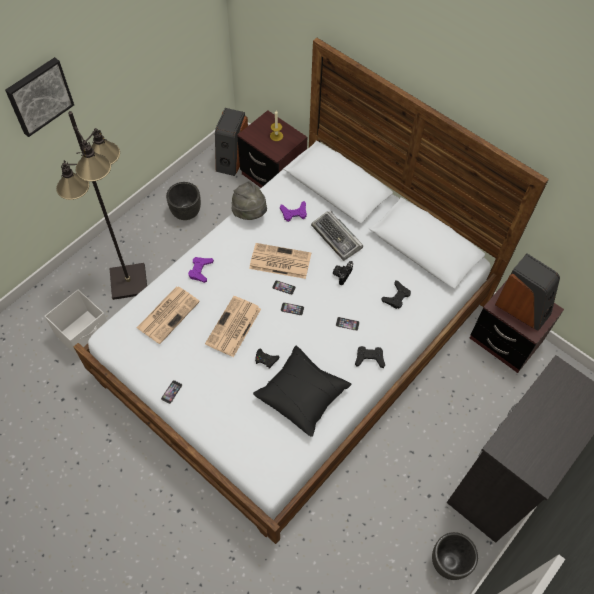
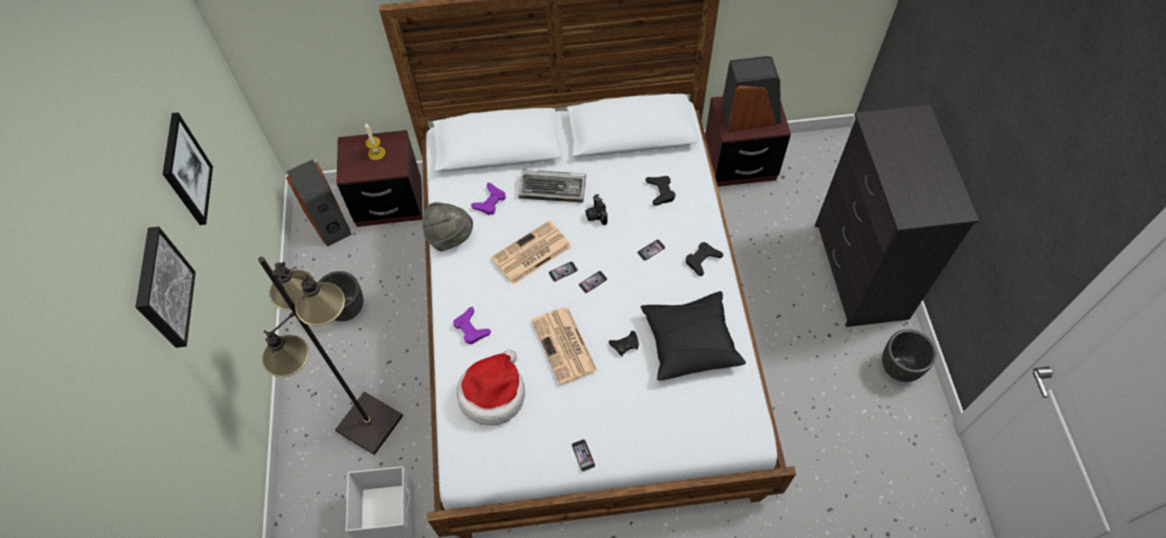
camera: 45 degrees left, 0 degrees up
(122, 49) = (186, 170): none -> picture
(168, 314) = (493, 393): newspaper -> hat

